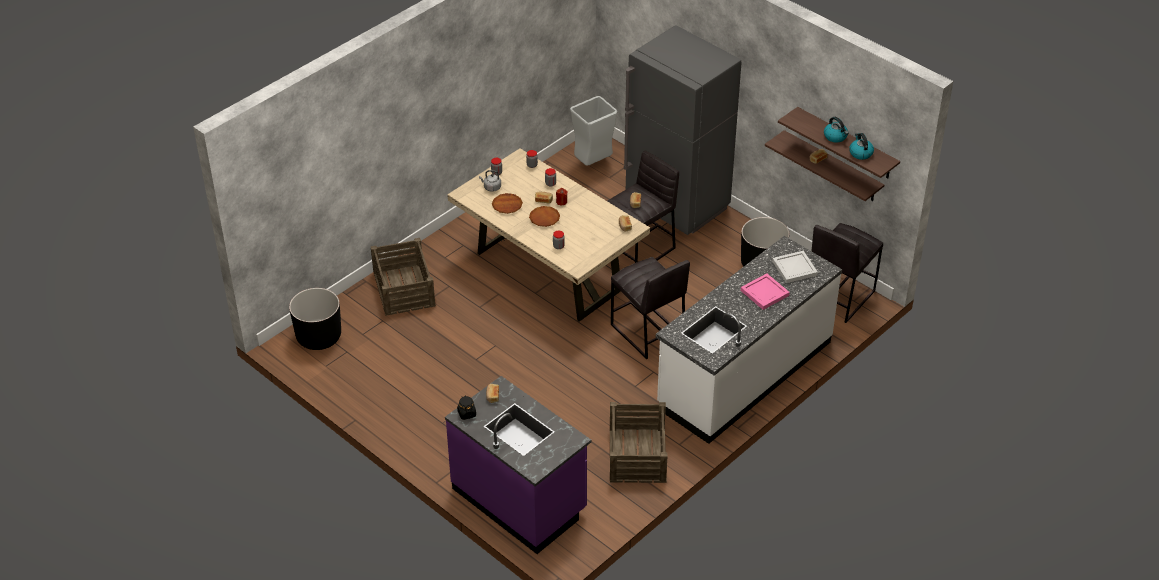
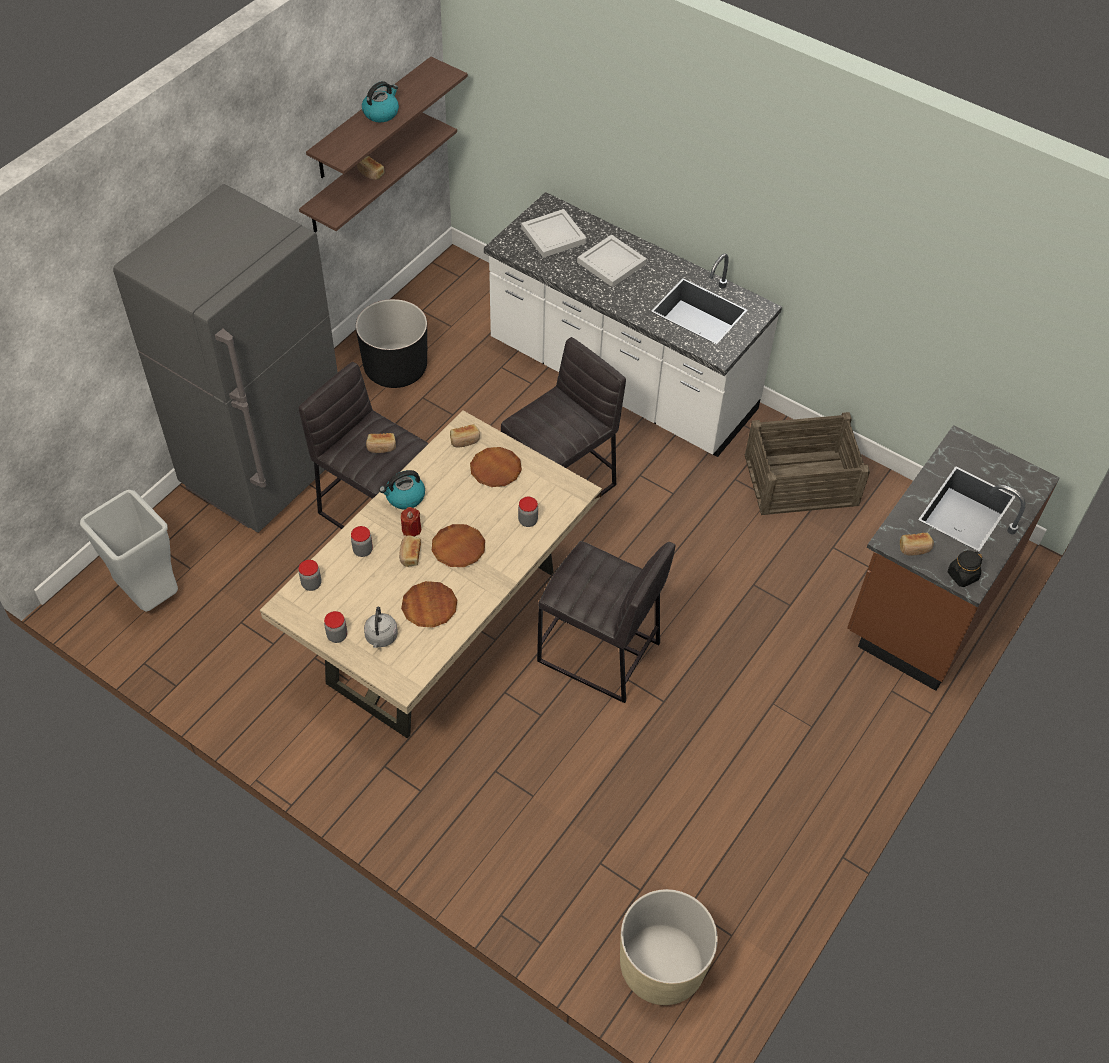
camera: 100 degrees left, 10 degrees up
(319, 337) = (662, 966): black planter -> beige planter
(403, 289) = (514, 844): crate -> none
(520, 500) = (926, 603): purple counter -> brown counter
(599, 237) = (495, 469): none -> brown plate
(764, 293) = (612, 263): pink tray -> white tray
(839, 296) = (453, 290): grey stool -> grey stool (599, 653)
(860, 153) = (418, 90): kettle -> kettle (404, 497)

